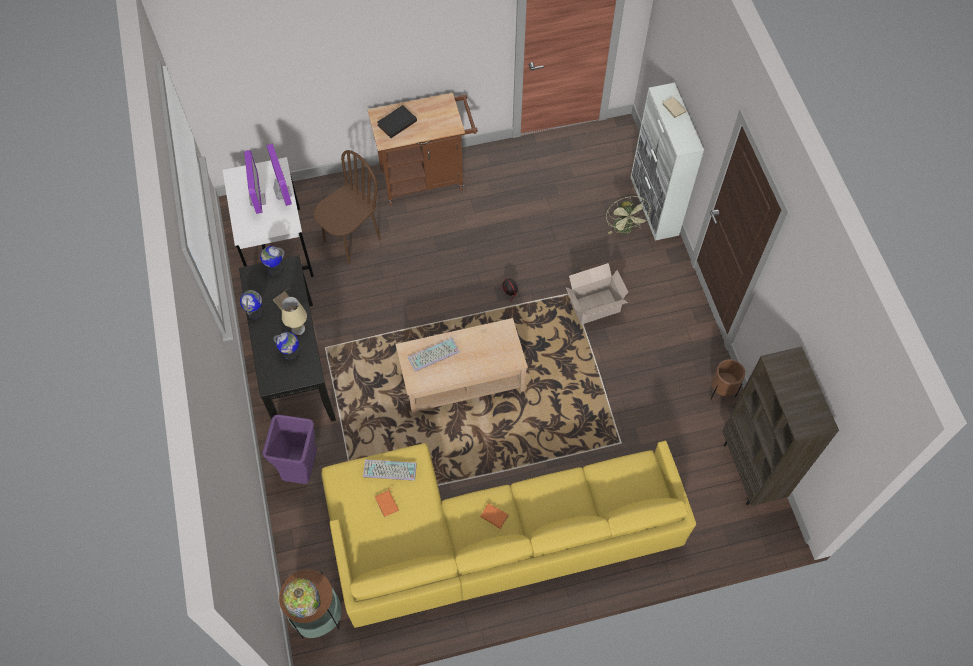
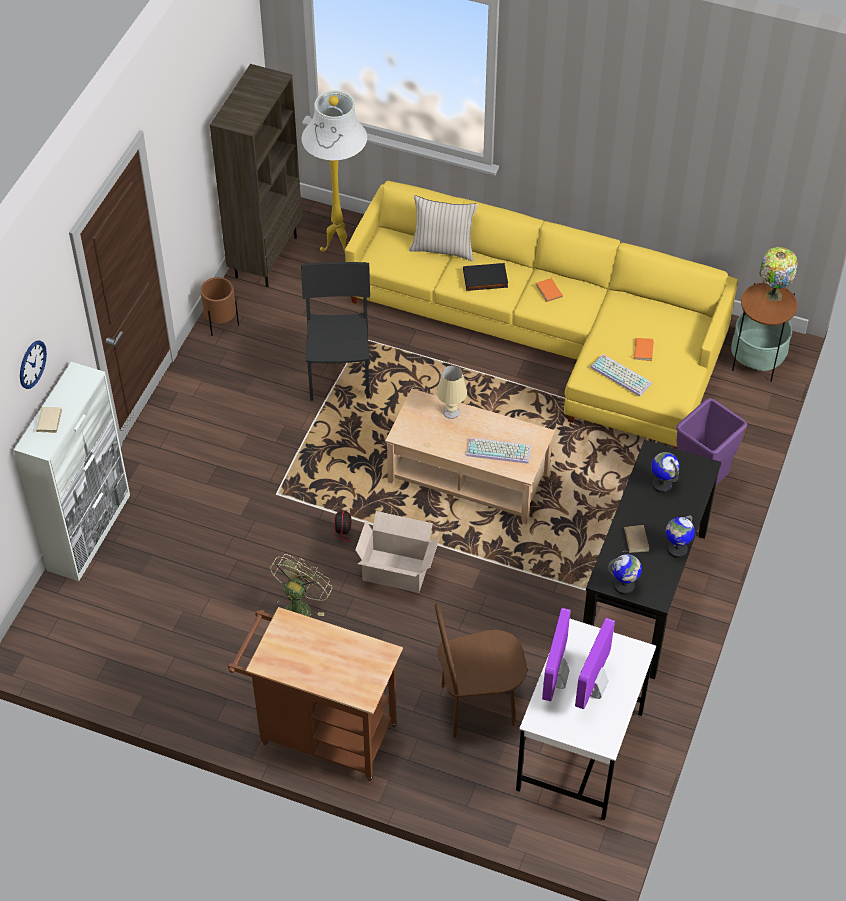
camera: 145 degrees left, 10 degrees down
(298, 329) = (638, 505): beige table lamp -> beige table lamp (451, 412)
(396, 122) = (350, 669): black book -> black book (485, 280)
(593, 306) = (266, 468): cardboard box -> cardboard box (397, 571)
(604, 507) = (443, 248): none -> beige pillow
(609, 404) = (339, 373): none -> black chair
(625, 229) = (149, 526): green fan -> green fan (299, 608)
(698, 87) = (32, 364): none -> wall clock
(705, 515) = (340, 249): none -> white floor lamp

